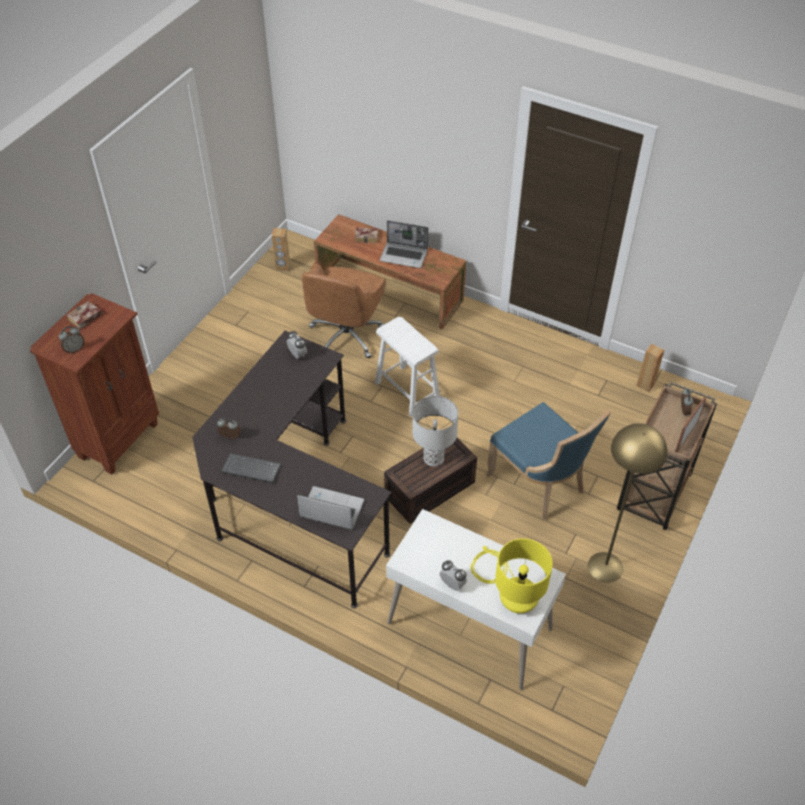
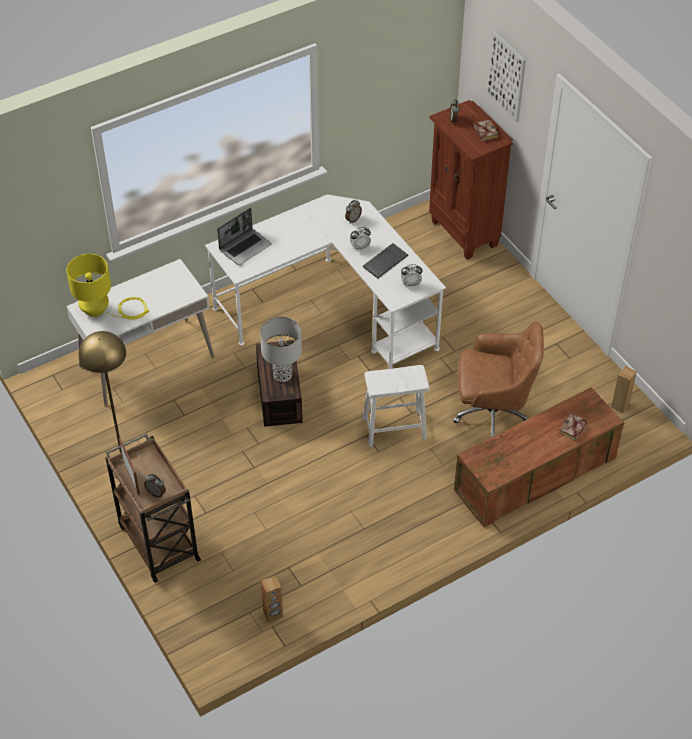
camera: 120 degrees right, 0 degrees up
(47, 253) = (507, 76): none -> picture
(250, 470) = (314, 220): keyboard -> keyboard (385, 261)
(292, 501) = (331, 309): black desk -> white desk
(346, 335) = (492, 414): brown office chair -> brown office chair turned 135 degrees clockwise
(404, 255) = (525, 446): laptop -> none
(452, 584) = (136, 284): alarm clock -> alarm clock (360, 247)
(540, 484) = (229, 468): blue chair -> none

